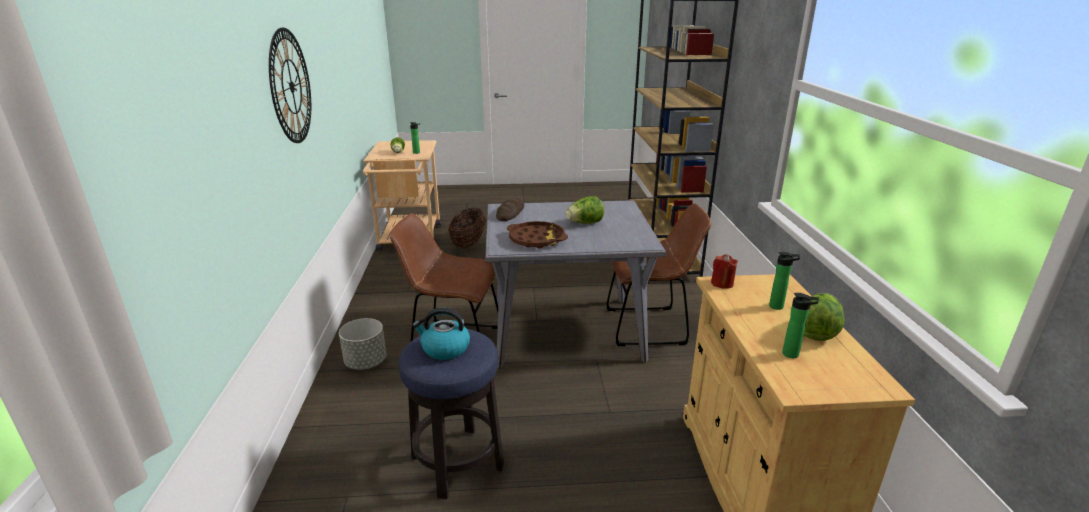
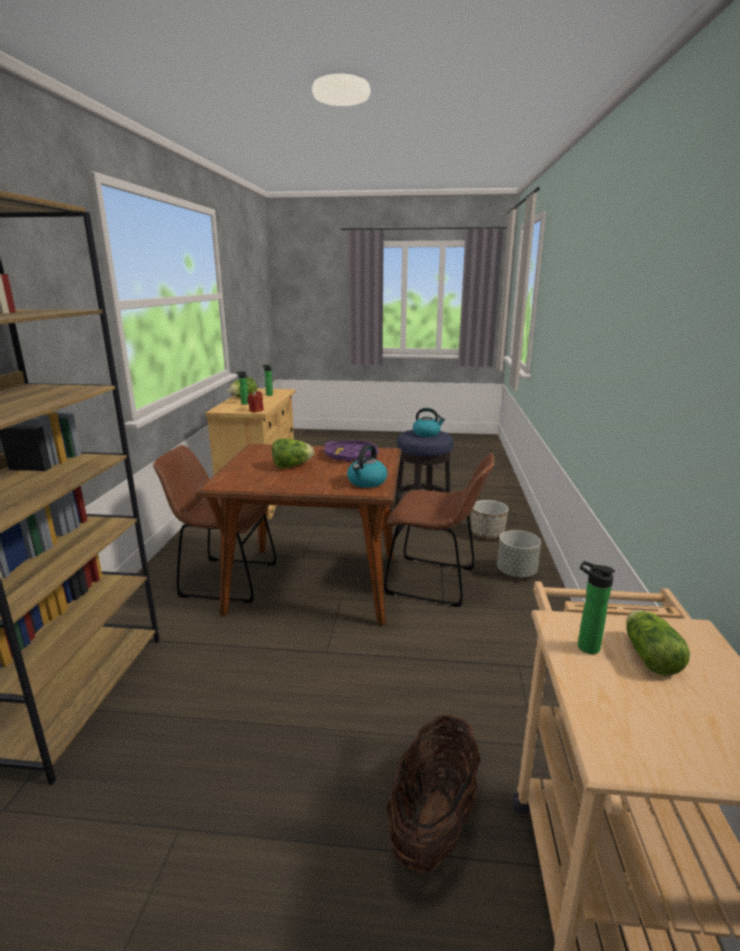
camera: 170 degrees left, 5 degrees down
(291, 87) = (616, 319): wall clock -> none
(369, 421) = (487, 534): none -> planter
(510, 213) = (367, 482): bread -> kettle
(536, 239) = (351, 455): brown tray -> purple tray
(565, 331) = (315, 583): grey dining table -> brown dining table

